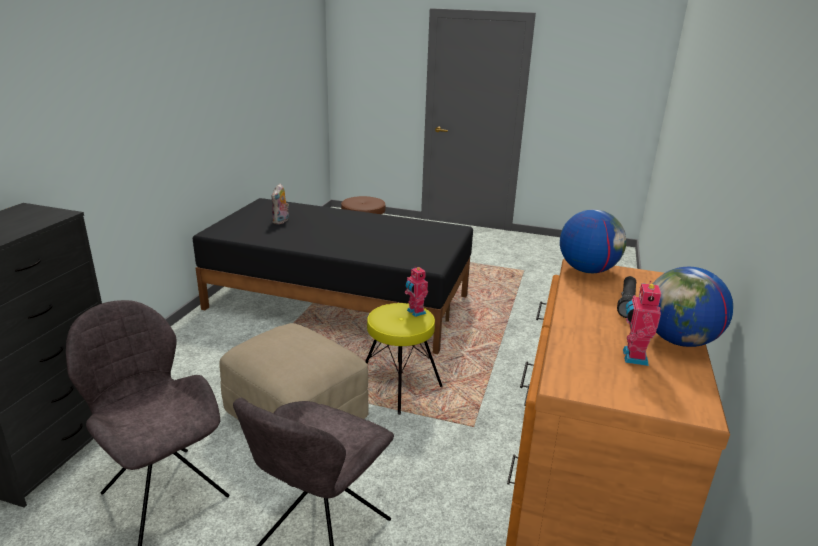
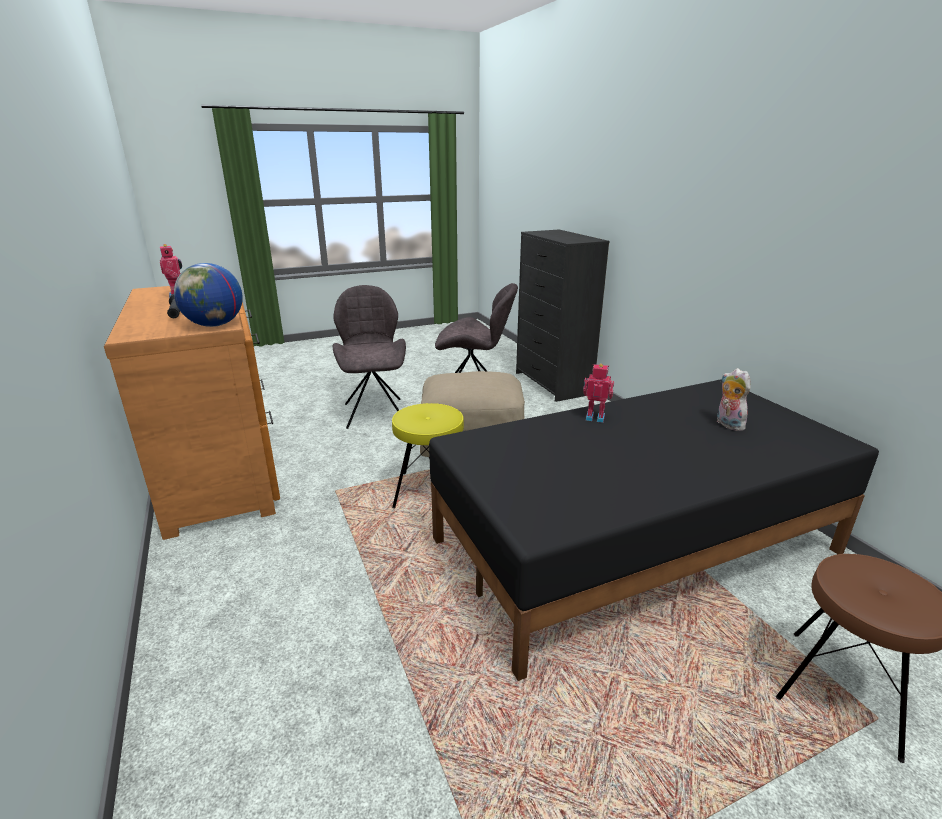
camera: 140 degrees right, 0 degrees up
(415, 312) = (421, 423): toy robot -> toy robot (595, 417)
(679, 341) = (142, 306): globe -> none

